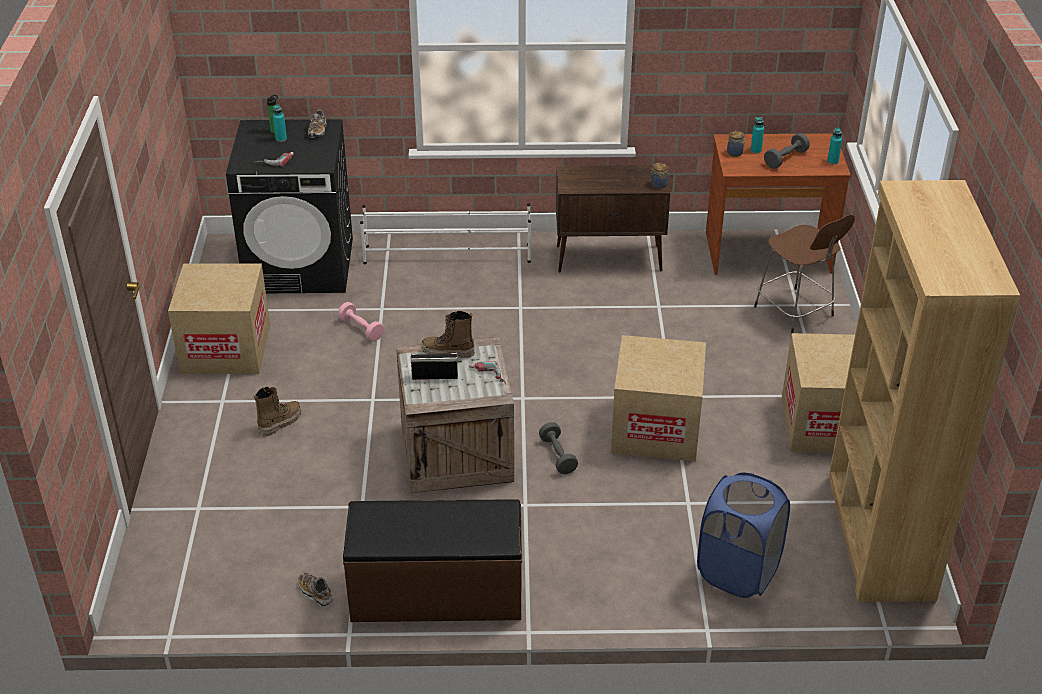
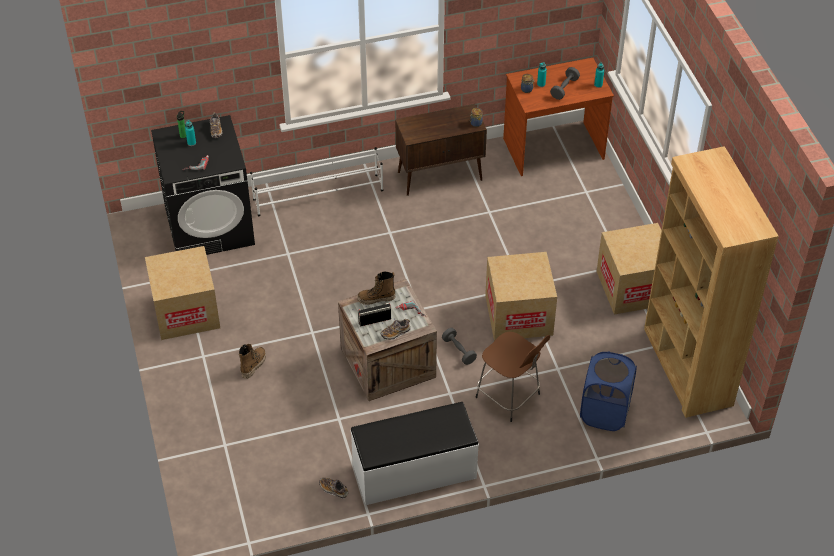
camera: 15 degrees left, 10 degrees up
(361, 329) = (280, 274): pink dumbbell -> none
(437, 593) = (414, 472): brown bench -> white bench
(456, 395) = (395, 333): none -> shoe
(795, 313) = (587, 199): brown stool -> brown stool (509, 397)

